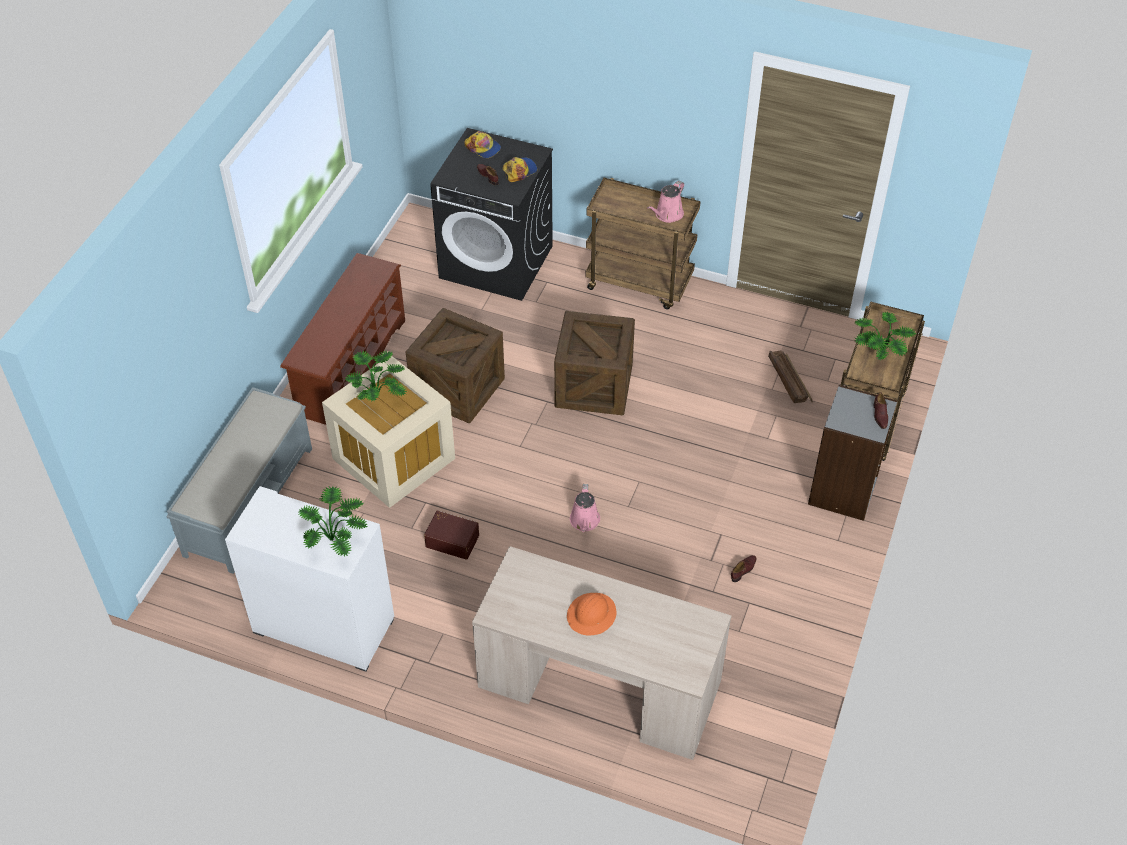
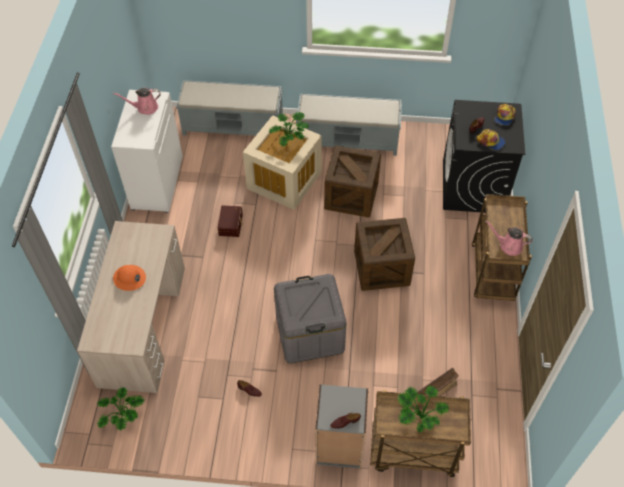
camera: 75 degrees right, 5 degrees up
(336, 539) = (138, 134): potted plant -> potted plant (124, 417)
(350, 367) = (348, 140): brown shoe rack -> grey bench
(584, 522) = (264, 289): pink watering can -> pink watering can (145, 108)
(672, 485) = (310, 333): none -> grey storage box

